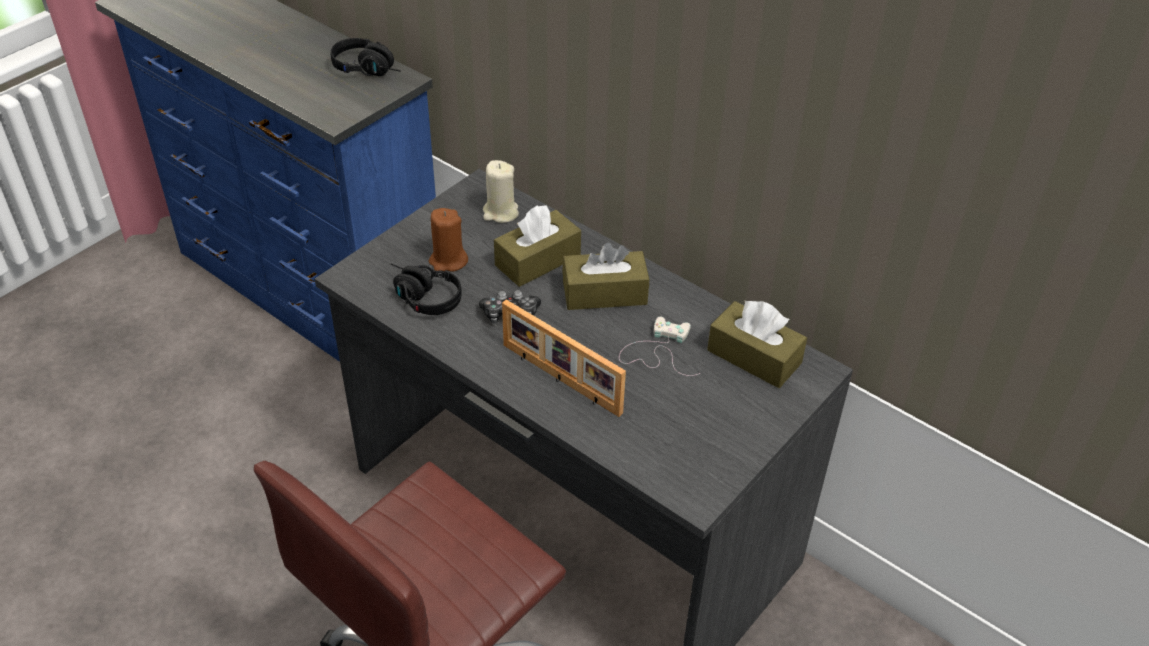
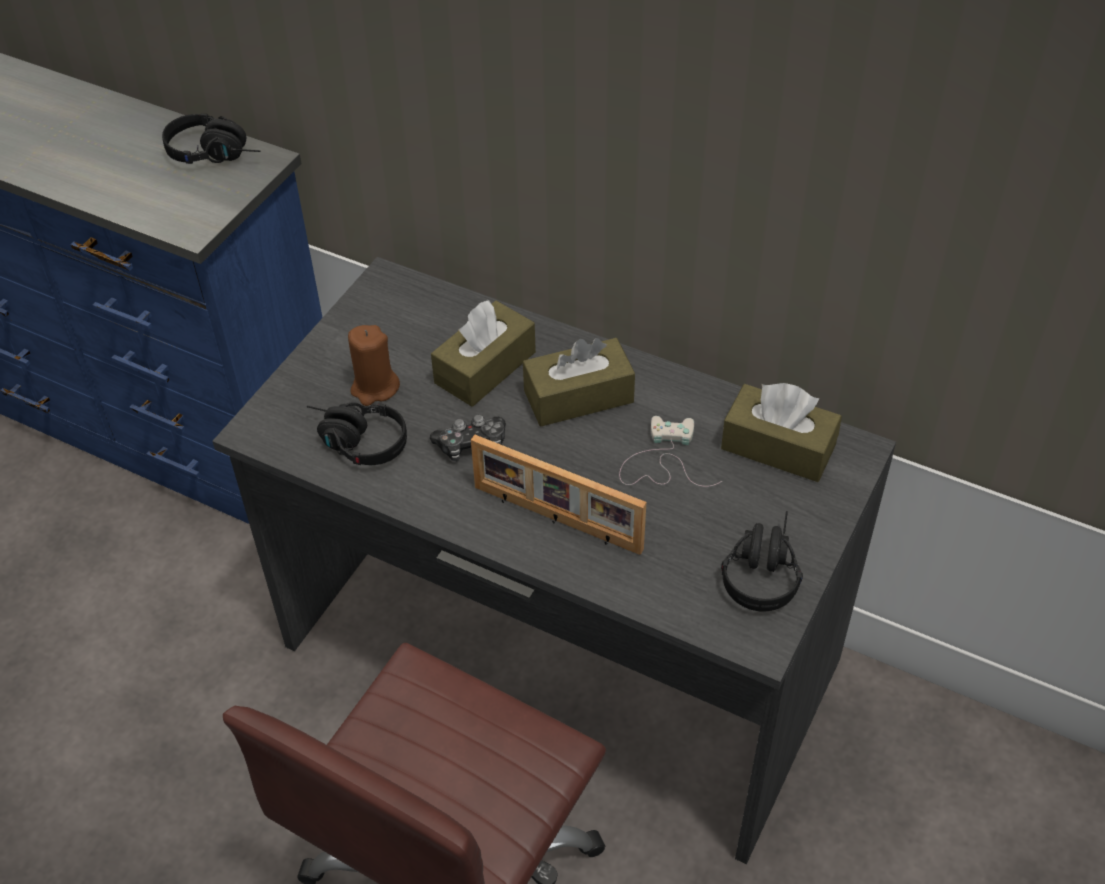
camera: 10 degrees left, 5 degrees up
(500, 213) = (421, 312): beige candle -> none
(714, 444) = (761, 568): none -> black headphones

